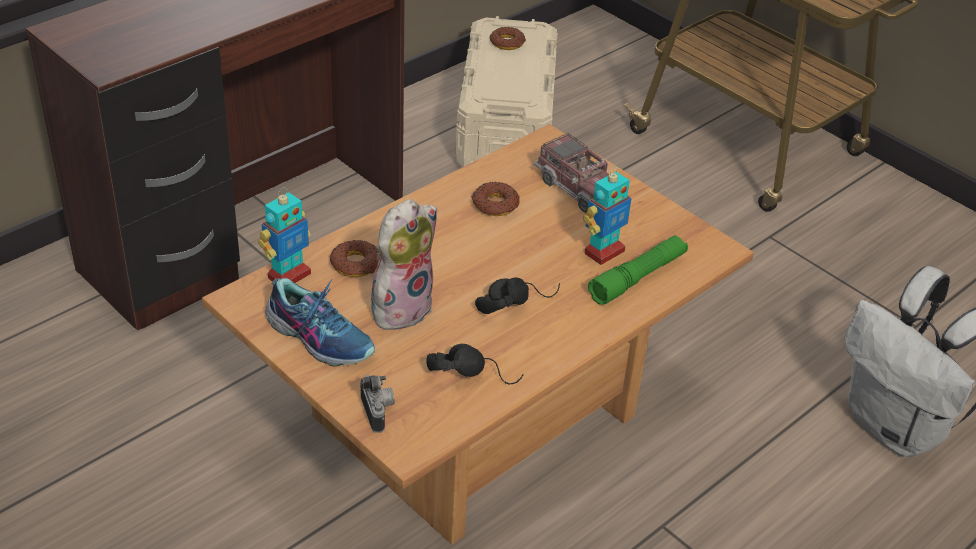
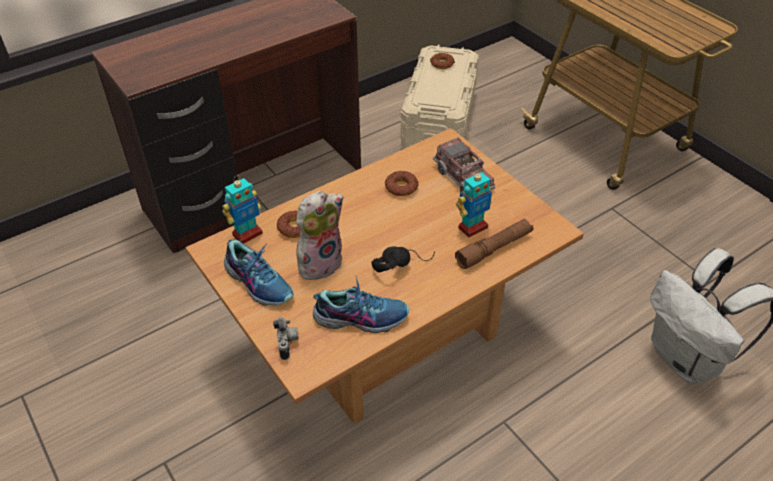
camera: 10 degrees right, 5 degrees up
(473, 373) = (361, 317): black headphones -> shoe
(638, 277) = (494, 249): green flashlight -> brown flashlight

